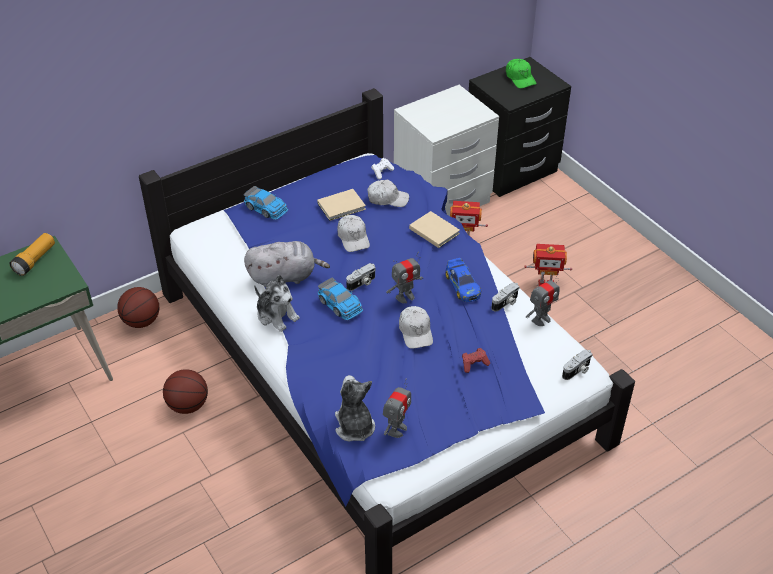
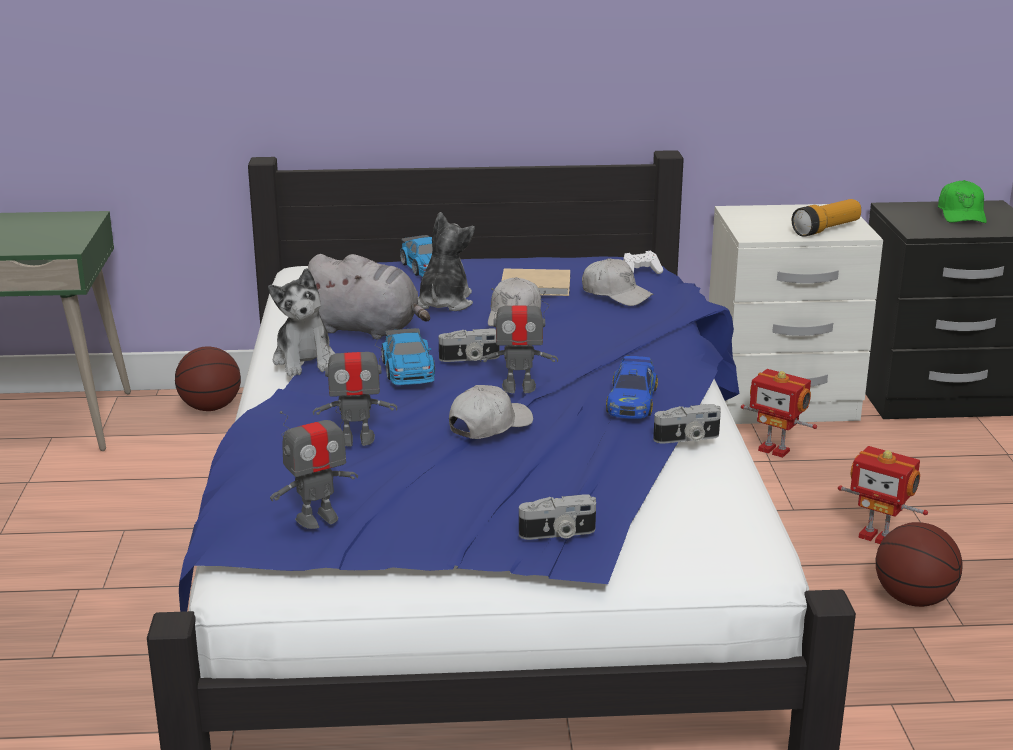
camera: 30 degrees right, 20 degrees down
(35, 260) = (56, 222): flashlight -> flashlight (826, 229)
(188, 405) = (165, 505): basketball -> basketball (913, 599)
(354, 426) = (259, 498): plush toy -> plush toy (444, 302)
(416, 332) = (489, 425): white cap -> white cap turned 150 degrees counterclockwise
(434, 230) = (651, 336): beige book -> none
(474, 364) = (544, 485): red game controller -> none
(541, 319) = (736, 478): toy robot -> toy robot (356, 439)
(577, 371) = (737, 557): camera -> camera (558, 534)

